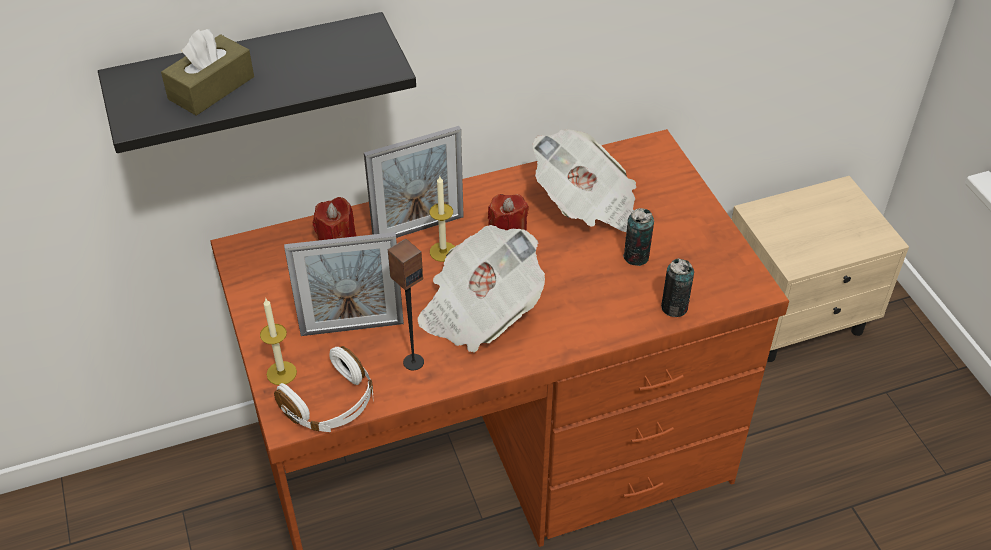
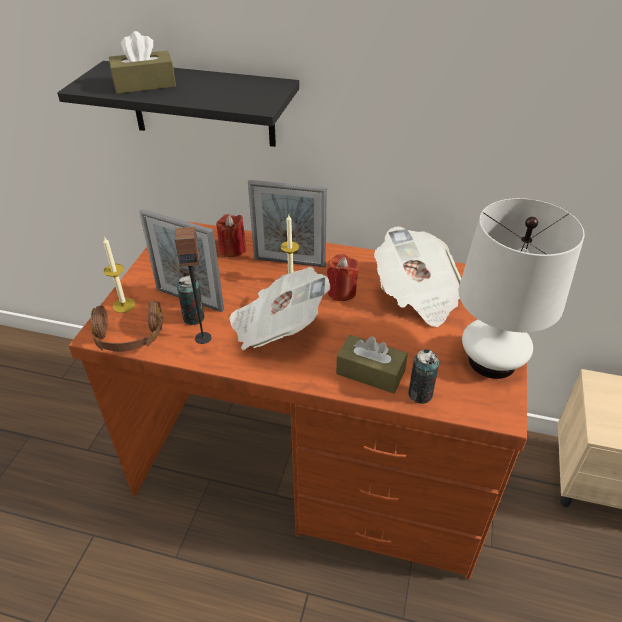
camera: 35 degrees right, 5 degrees down
(331, 404) = (129, 338): white headphones -> brown headphones
(613, 310) = (370, 372): none -> brown tissue box
(636, 257) = (423, 345): can -> can (193, 318)
(708, 241) = (491, 361): none -> white table lamp

